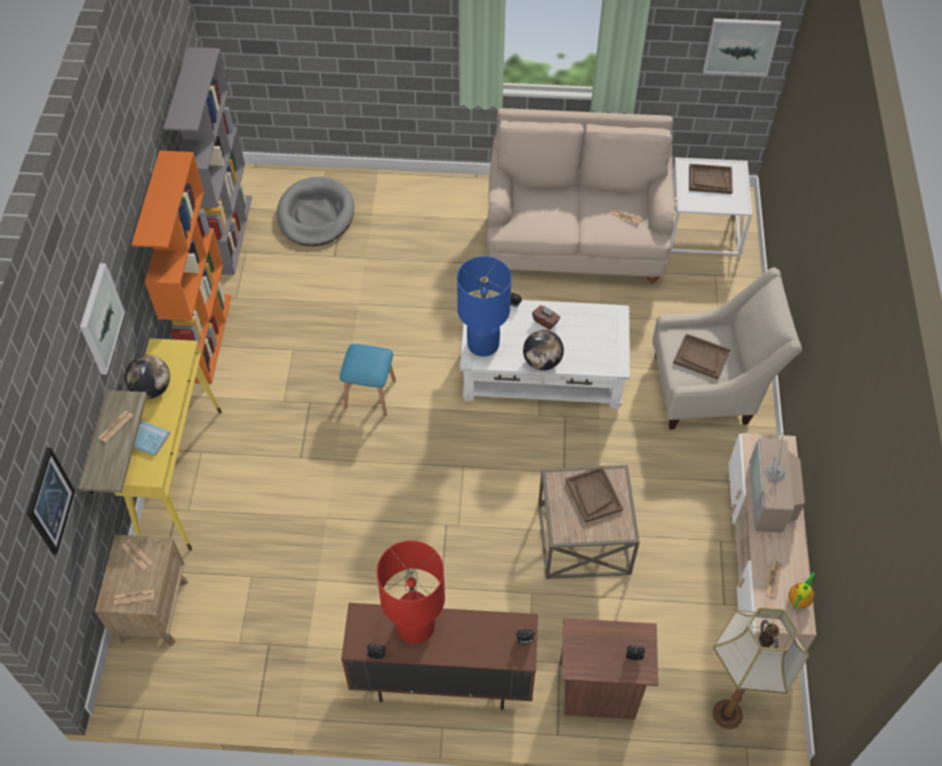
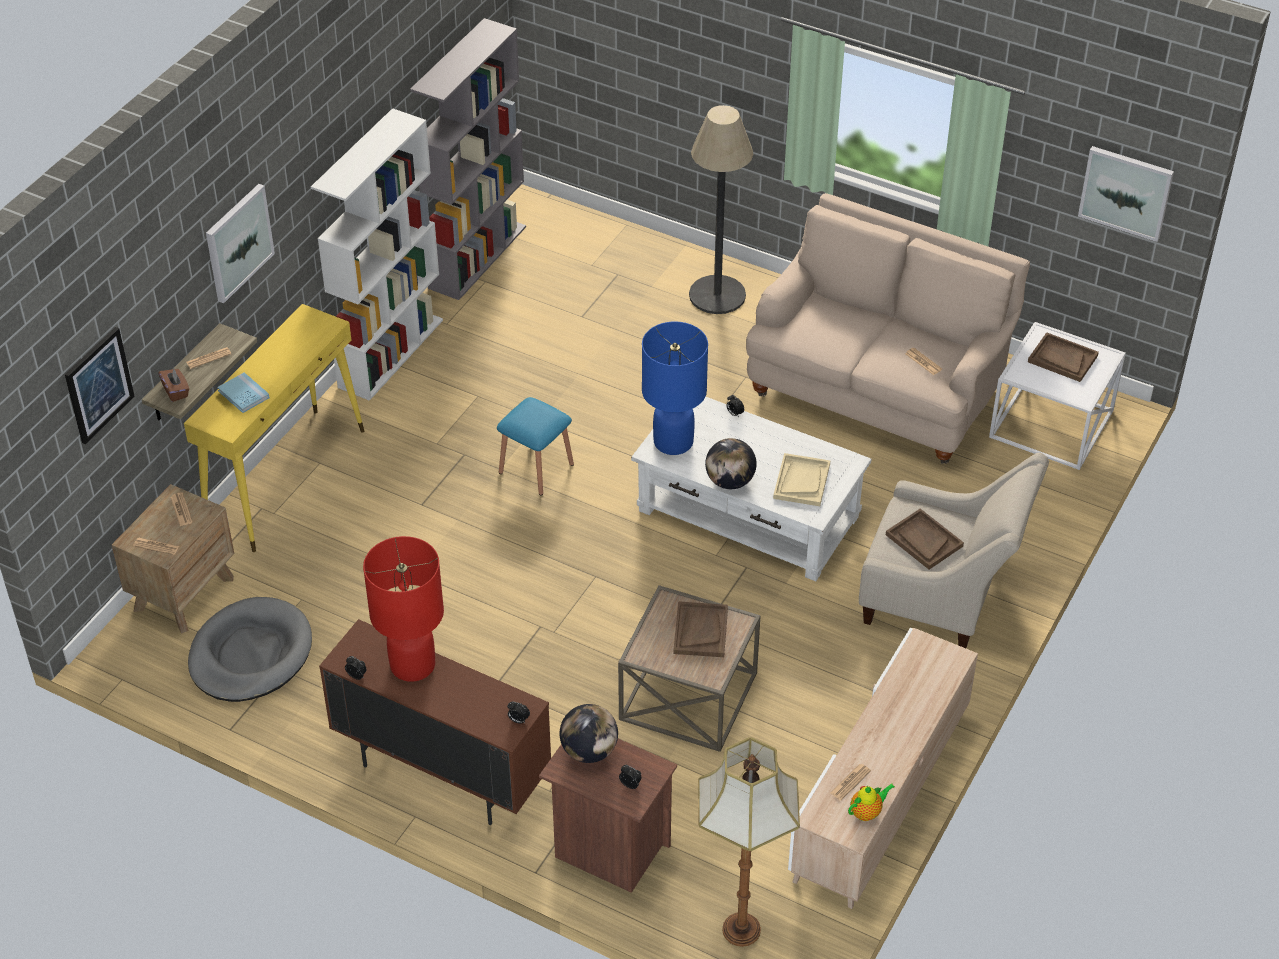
camera: 25 degrees right, 10 degrees down
(152, 389) = (276, 351): globe -> globe (589, 751)
(206, 337) = (390, 352): orange bookcase -> white bookcase
(315, 215) = (586, 267): grey dog bed -> grey dog bed (250, 654)
(422, 205) = (717, 295): none -> floor lamp
(545, 321) = (760, 442): brown tissue box -> brown tissue box (176, 391)
(592, 342) = (801, 481): none -> beige tray
(771, 498) = (904, 703): television -> none

